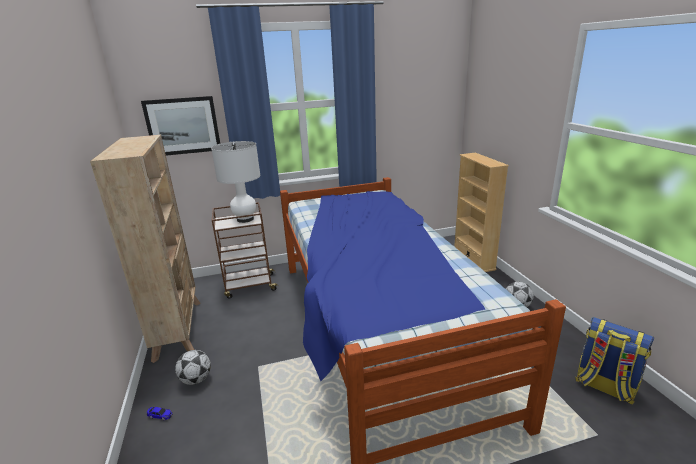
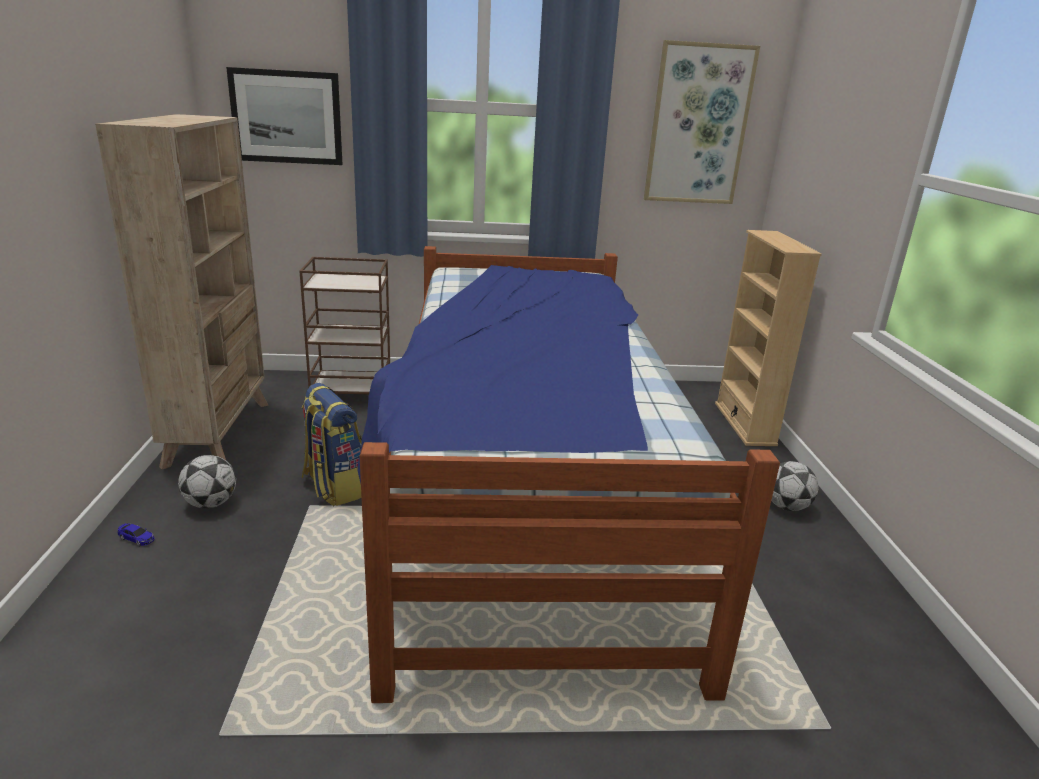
camera: 10 degrees right, 0 degrees up
(245, 219) = (357, 282): white table lamp -> none
(422, 99) = (698, 125): none -> picture
(604, 386) = (885, 660): backpack -> backpack (333, 487)

